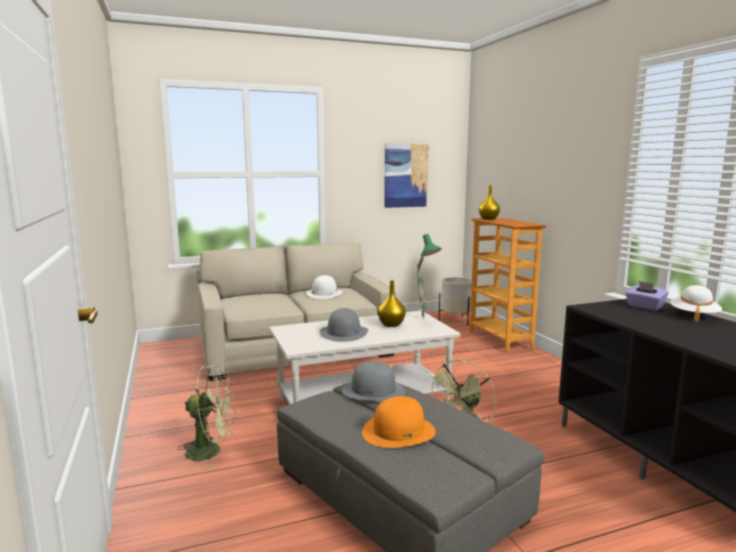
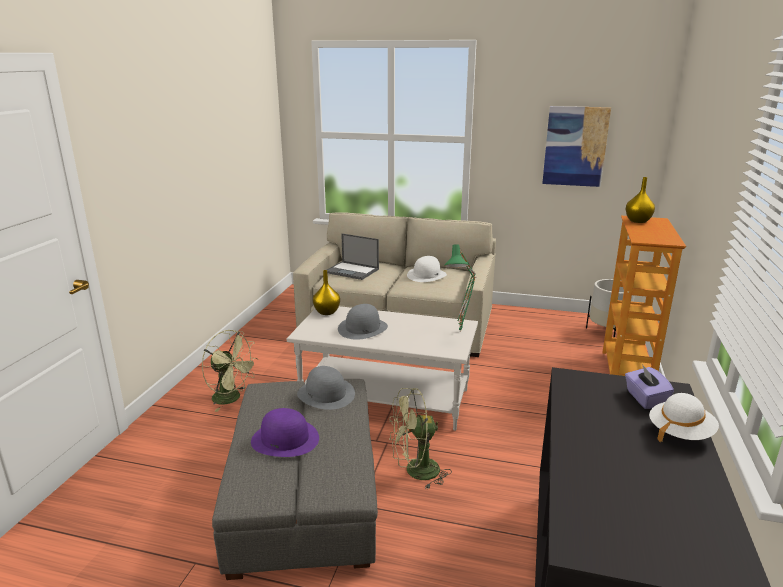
camera: 35 degrees right, 10 degrees up
(252, 301) = (352, 271): none -> laptop
(391, 324) = (418, 330): yellow vase -> yellow vase (327, 312)
(399, 431) = (285, 439): orange hat -> purple hat

